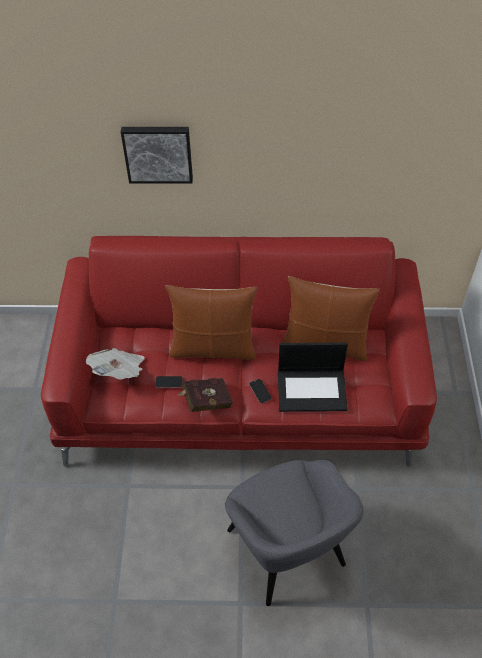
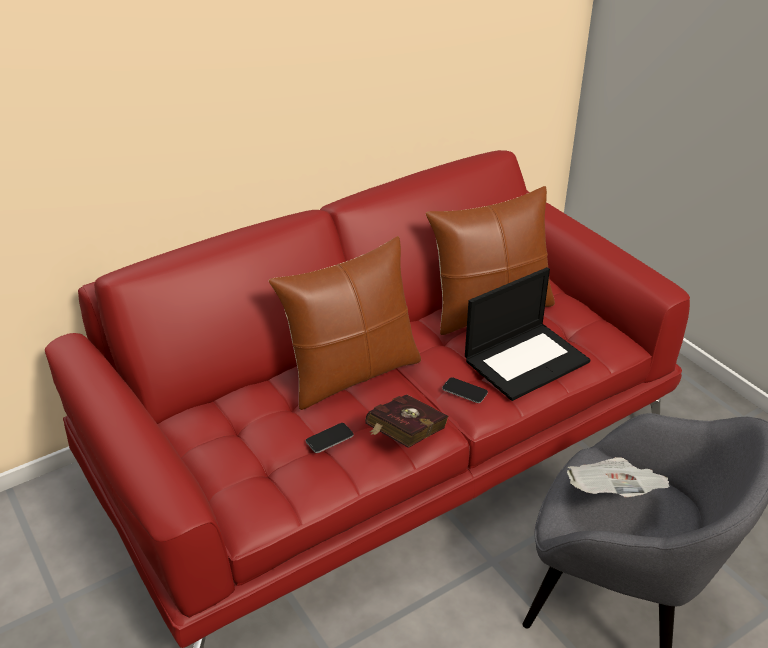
camera: 35 degrees left, 15 degrees down
(119, 371) = (241, 460): newspaper -> newspaper (612, 495)
(158, 153) = (171, 91): picture -> none

